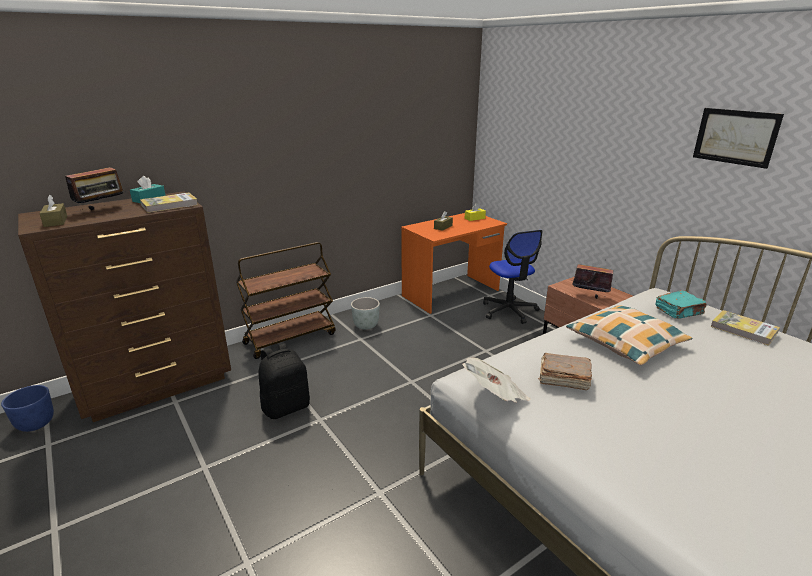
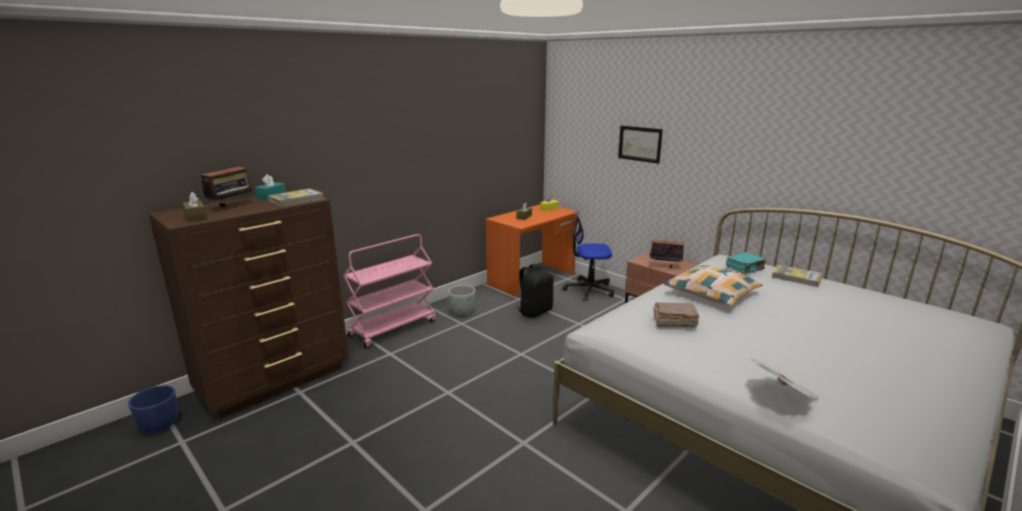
camera: 10 degrees left, 5 degrees down
(286, 407) = (412, 385): black backpack -> black backpack (535, 311)
(290, 338) = (393, 328): brown cart -> pink cart
(495, 395) = (625, 337): newspaper -> newspaper (783, 395)
(509, 311) = (589, 290): office chair -> office chair turned 120 degrees clockwise
(735, 137) = (771, 126): picture -> picture (639, 144)

